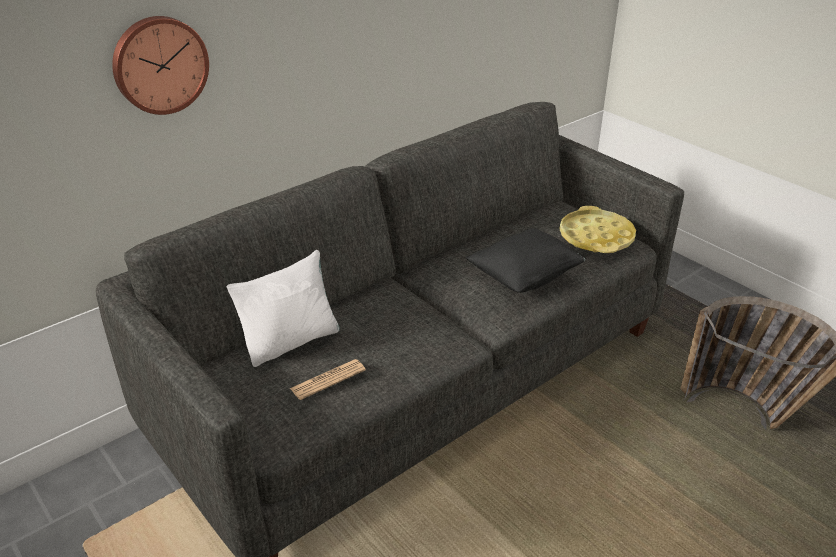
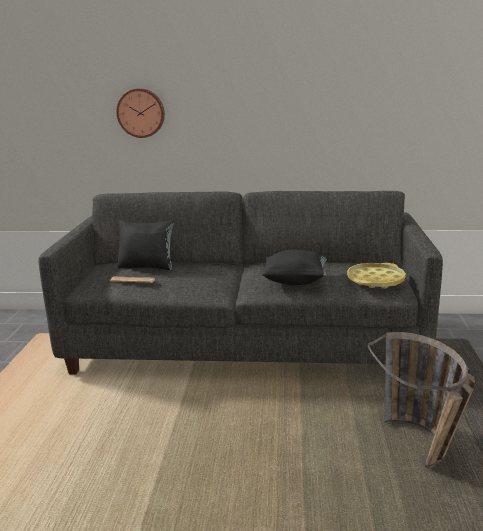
camera: 45 degrees right, 15 degrees down
(291, 341) = (147, 266): white pillow -> black pillow

